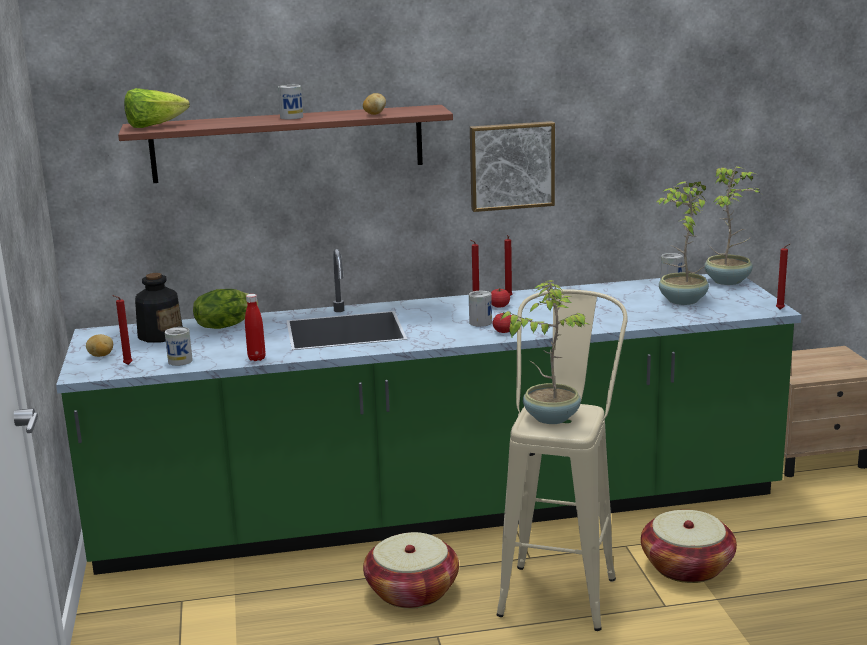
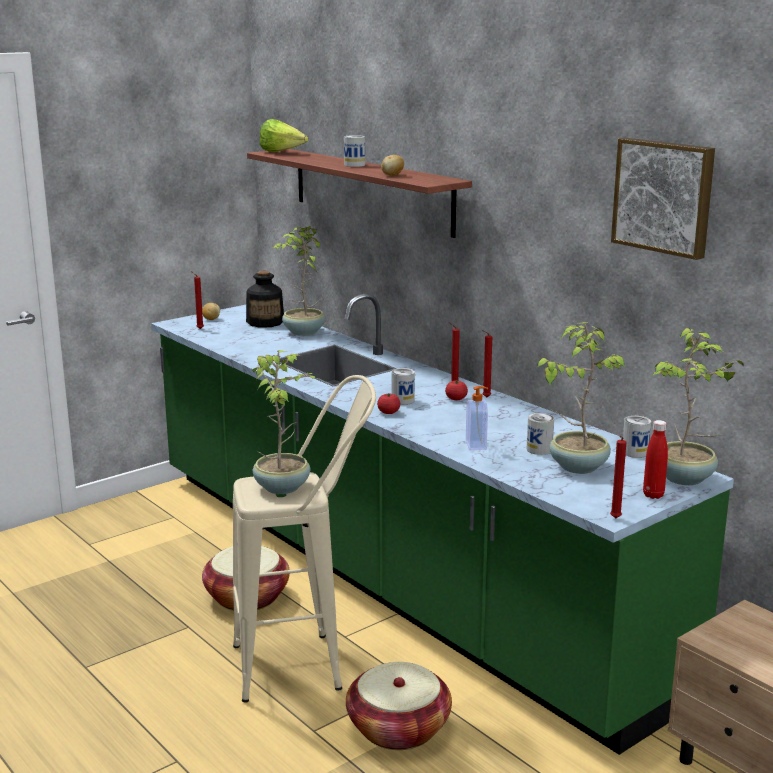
camera: 60 degrees right, 0 degrees up
(180, 361) = (219, 338): can -> can (539, 449)
(225, 325) = (303, 332): lettuce -> potted plant
(256, 358) = (243, 355): red bottle -> red bottle (653, 495)
(511, 165) = (522, 261): picture -> picture (664, 196)
(611, 318) = (477, 445): none -> soap dispenser

